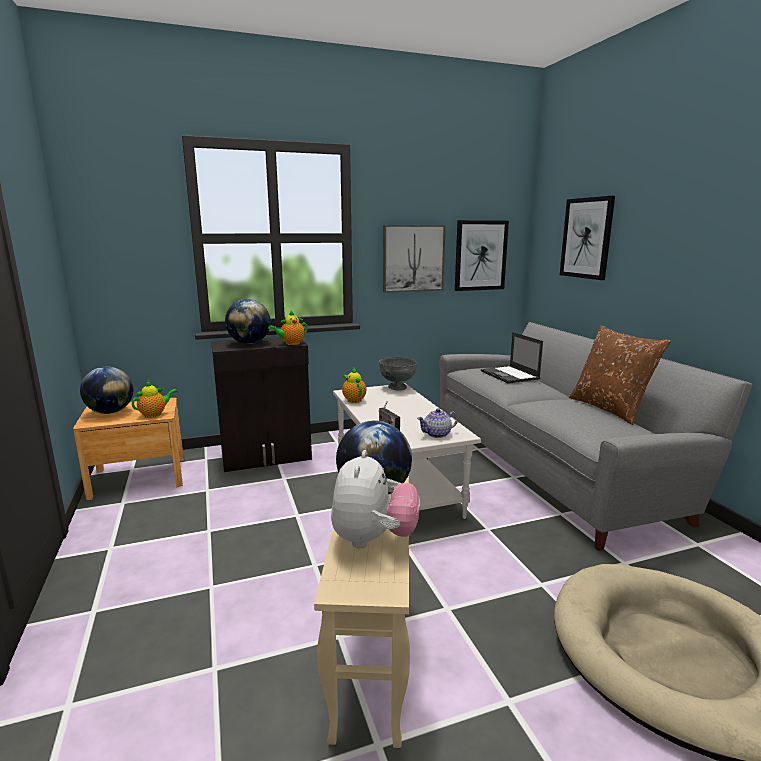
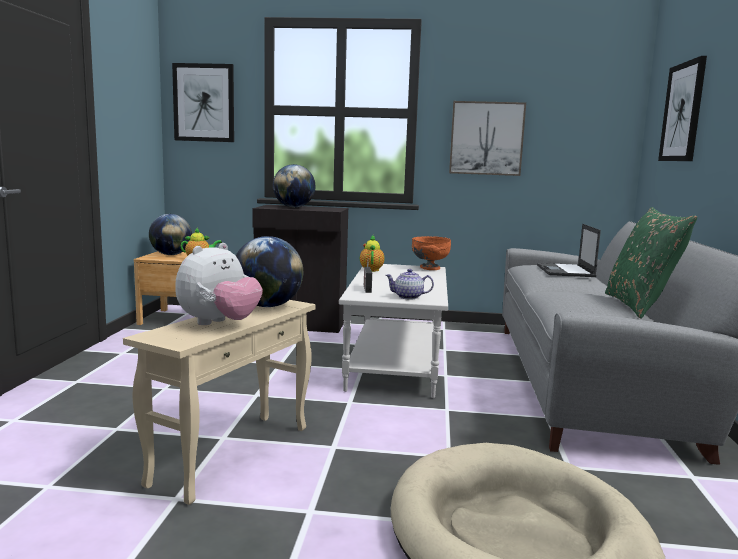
camera: 25 degrees right, 5 degrees down
(291, 343) = (328, 210): teapot -> none
(397, 388) = (429, 268): grey bowl -> orange bowl
(480, 255) = (573, 139): picture -> picture (204, 103)
(610, 409) = (640, 306): brown pillow -> green pillow

